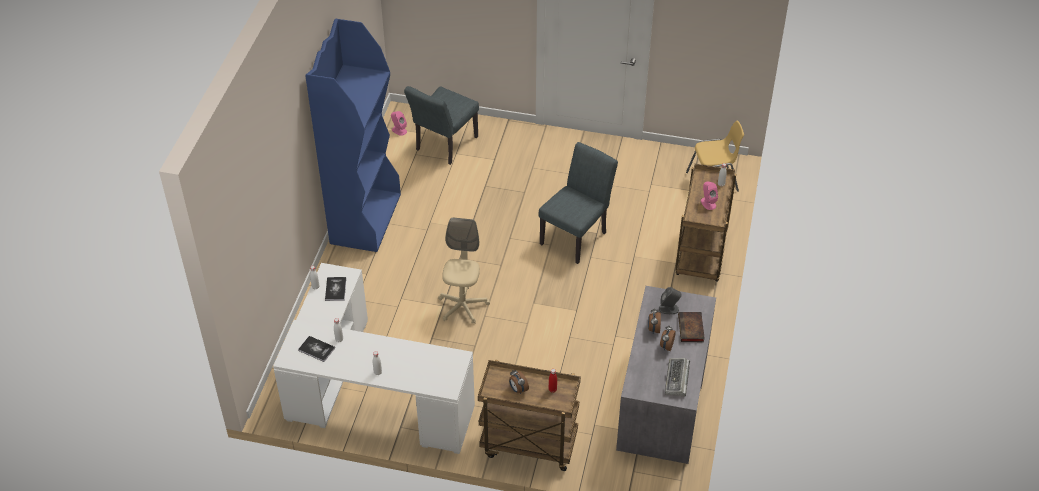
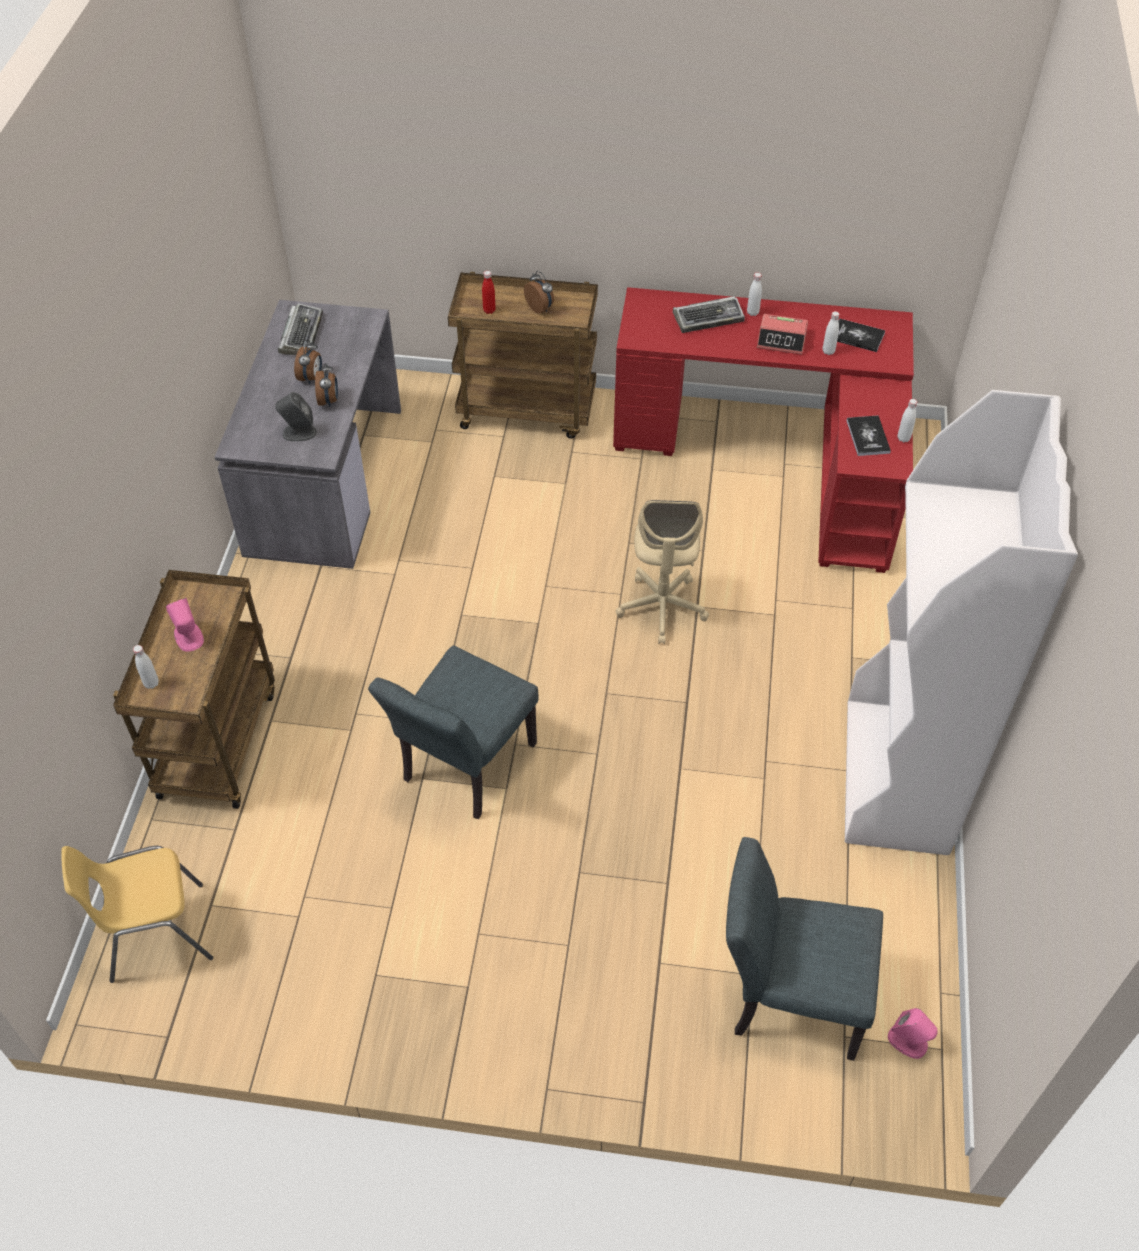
camera: 175 degrees right, 5 degrees up
(365, 218) = (897, 778): blue bookcase -> white bookcase
(365, 350) = (782, 340): none -> alarm clock
(367, 396) = (778, 457): white desk -> red desk
(408, 370) = (709, 318): none -> keyboard
(443, 146) = (786, 996): grey chair -> grey chair turned 105 degrees counterclockwise
(691, 329) = (267, 404): book -> none

